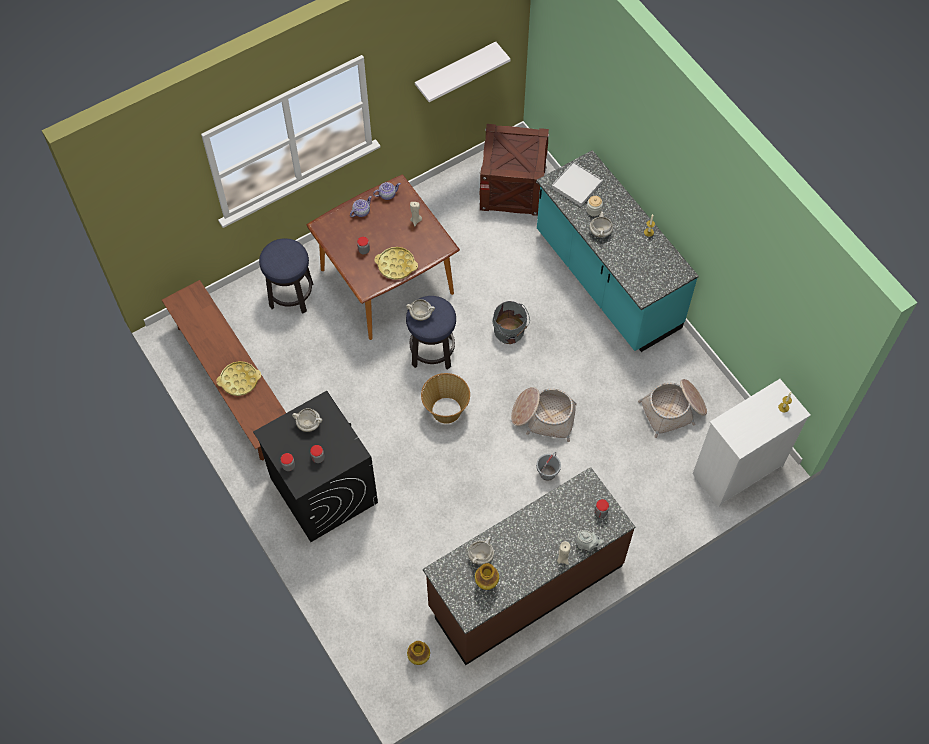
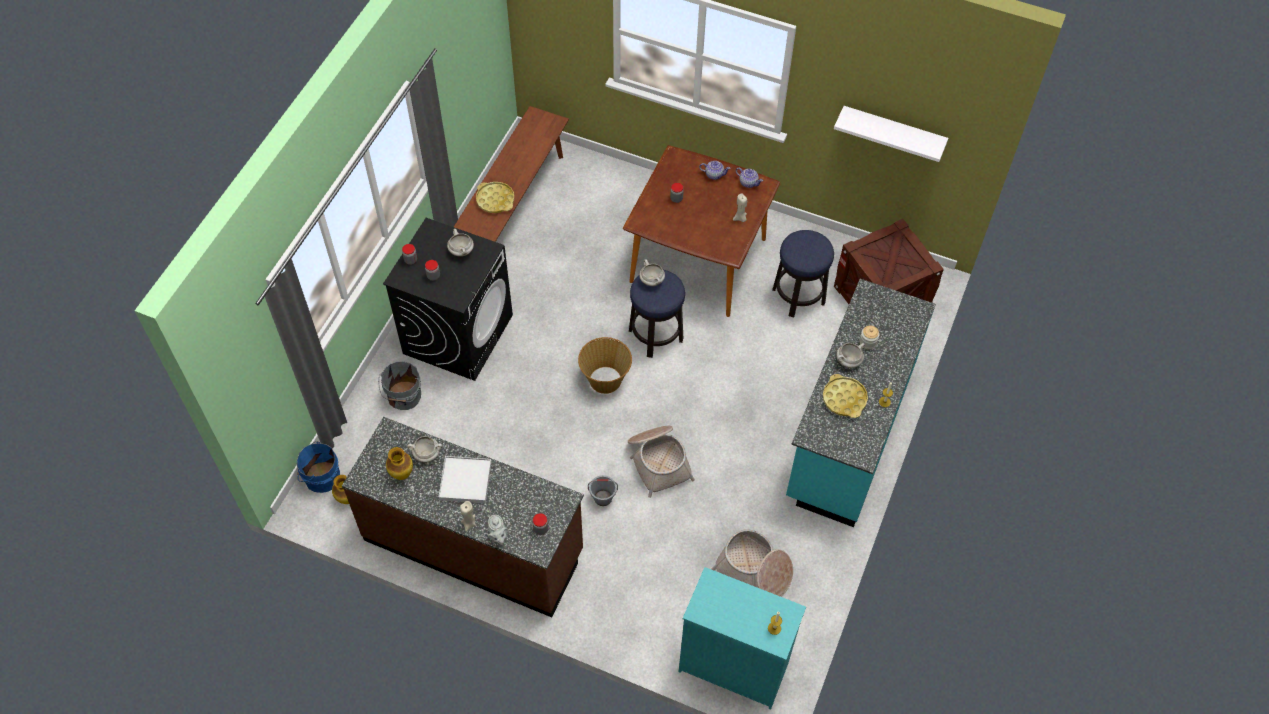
camera: 55 degrees right, 5 degrees down
(291, 295) = (626, 201): stool -> stool (798, 296)
(383, 668) = (321, 477): none -> blue bucket
(396, 265) = (681, 230): yellow tray -> yellow tray (844, 399)
(510, 332) = (726, 383): grey bucket -> grey bucket (404, 397)
(577, 185) = (883, 313): white tray -> white tray (465, 481)
(736, 470) = (732, 666): white dresser -> turquoise dresser

